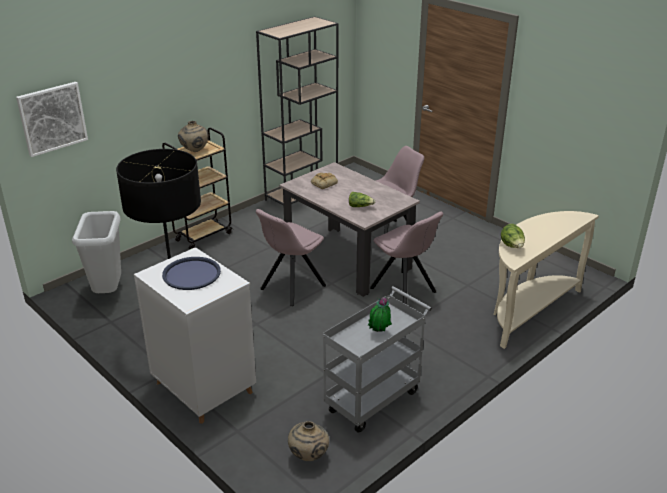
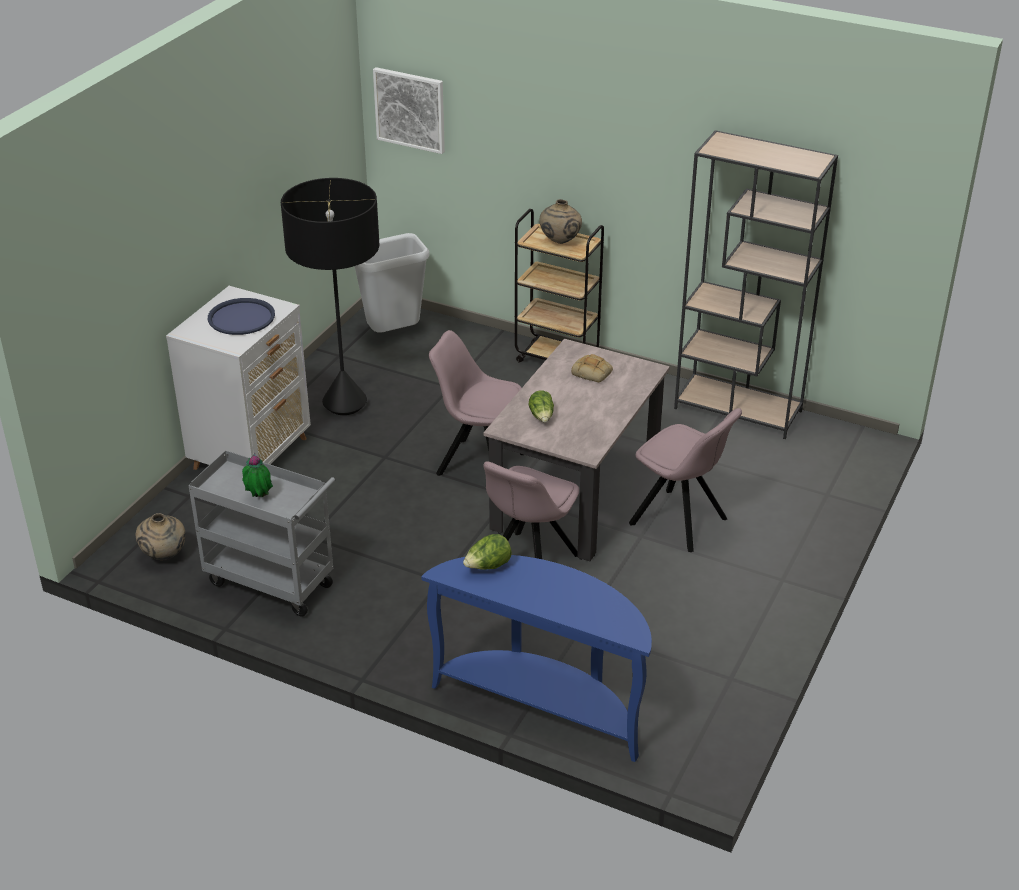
camera: 70 degrees right, 5 degrees up
(528, 311) = (544, 704): beige console table -> blue console table

